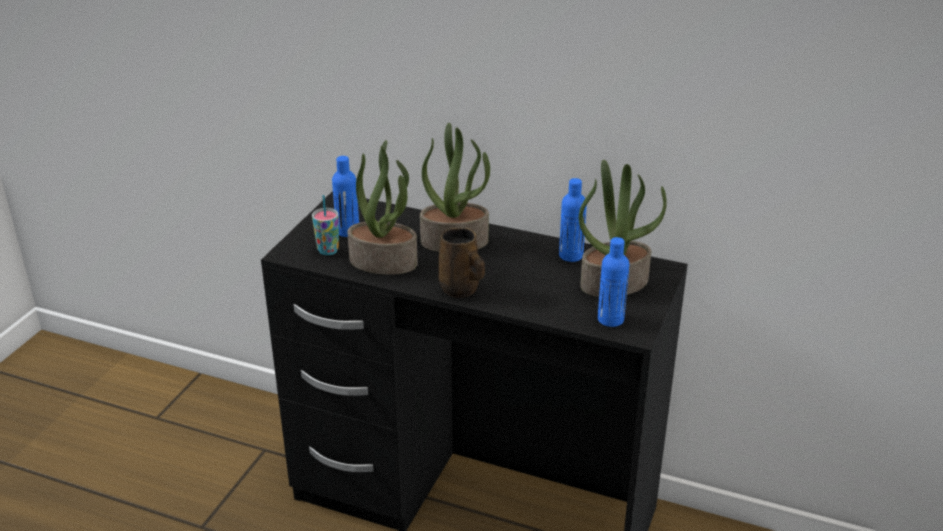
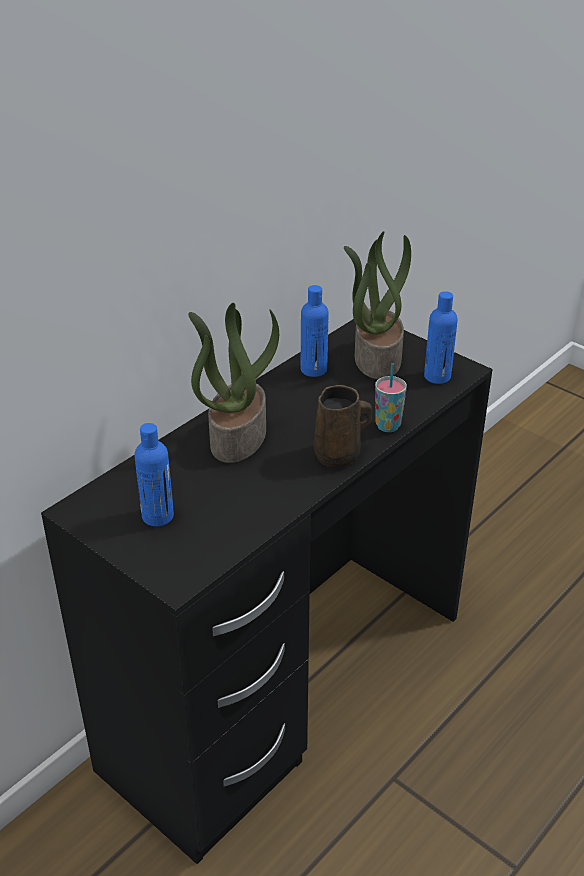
camera: 70 degrees left, 5 degrees up
(328, 251) = (194, 542): cup -> cup (388, 426)
(384, 261) = (249, 499): potted plant -> none

